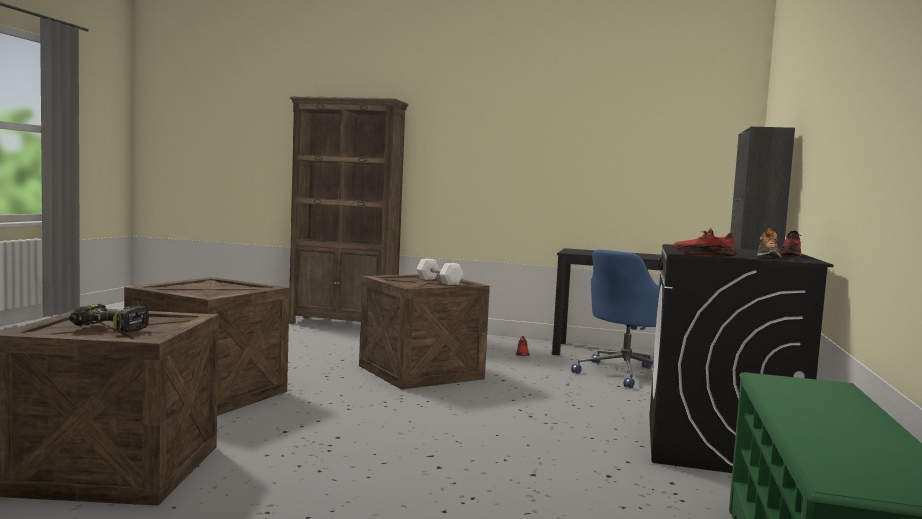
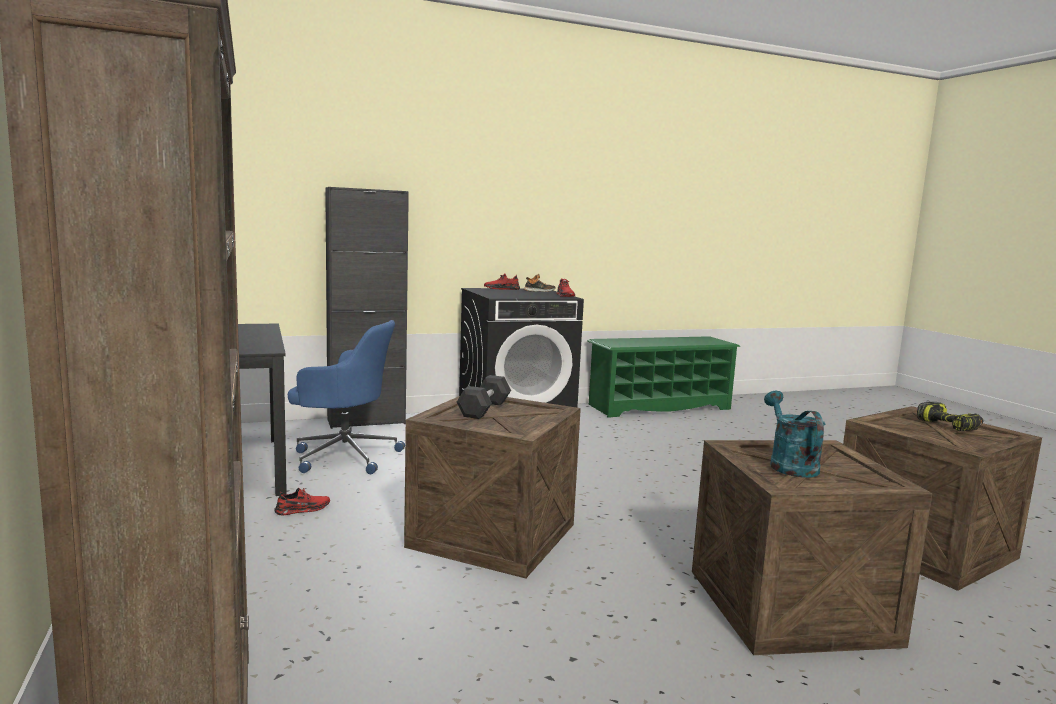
camera: 125 degrees left, 5 degrees up
(220, 286) = (789, 465): none -> turquoise watering can
(438, 281) = (484, 409): white dumbbell -> black dumbbell

